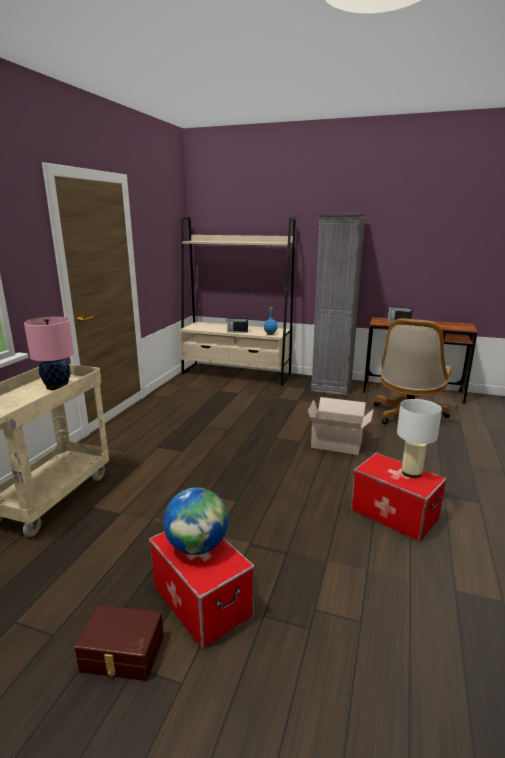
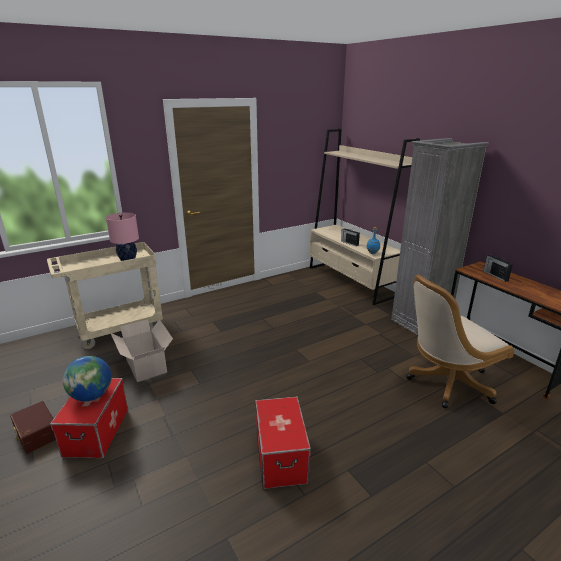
camera: 40 degrees right, 5 degrees up
(338, 444) = (334, 377): cardboard box -> cardboard box (146, 366)
(411, 473) = (289, 428): white table lamp -> none

